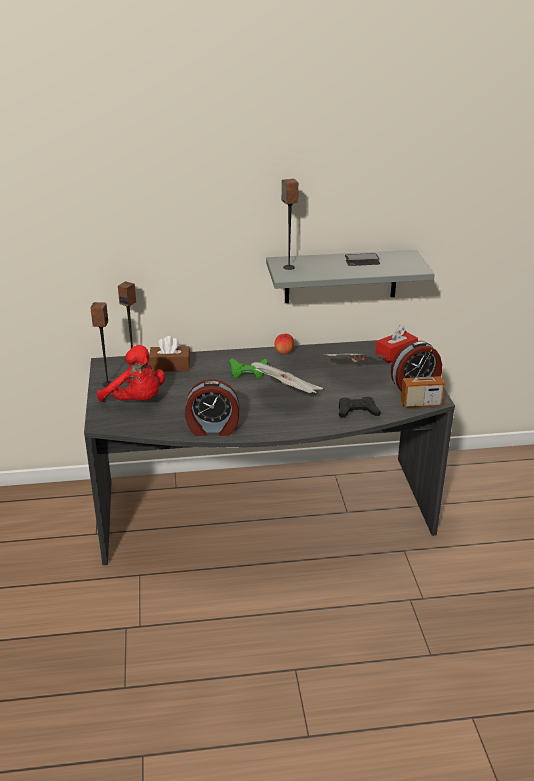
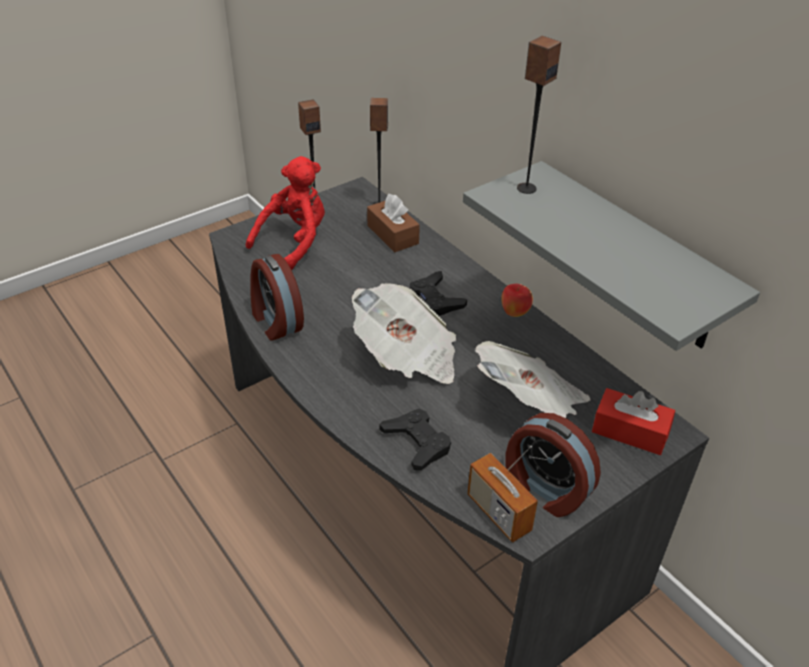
camera: 60 degrees right, 10 degrees up
(136, 401) = (295, 242): red plush toy -> red plush toy turned 150 degrees counterclockwise
(248, 371) = (435, 299): green game controller -> black game controller
(362, 261) = (633, 246): phone -> none

